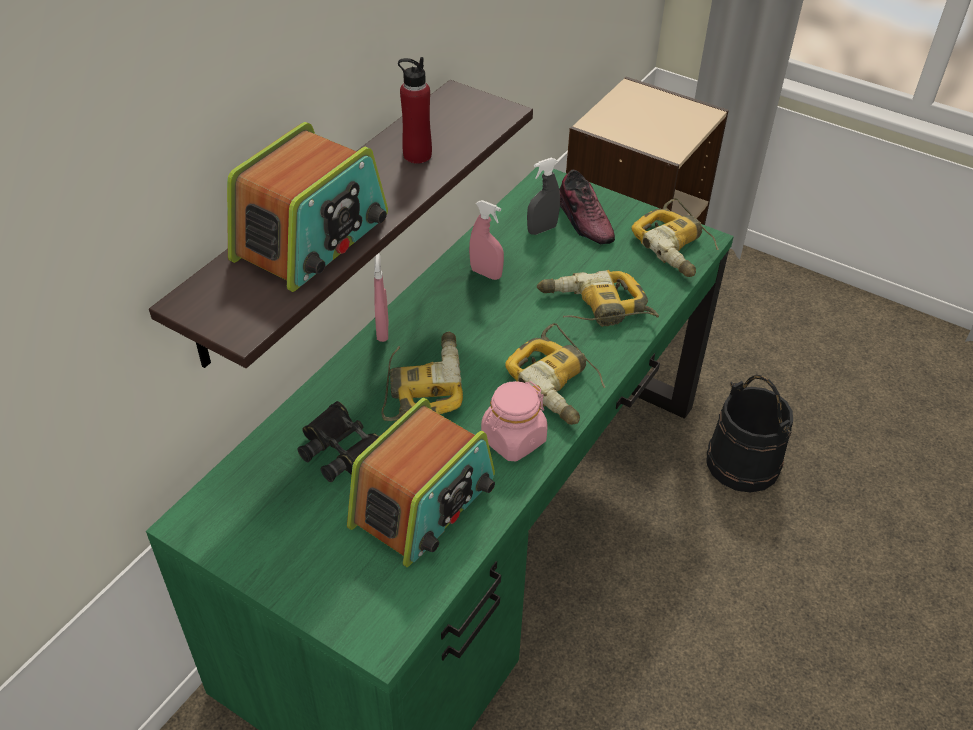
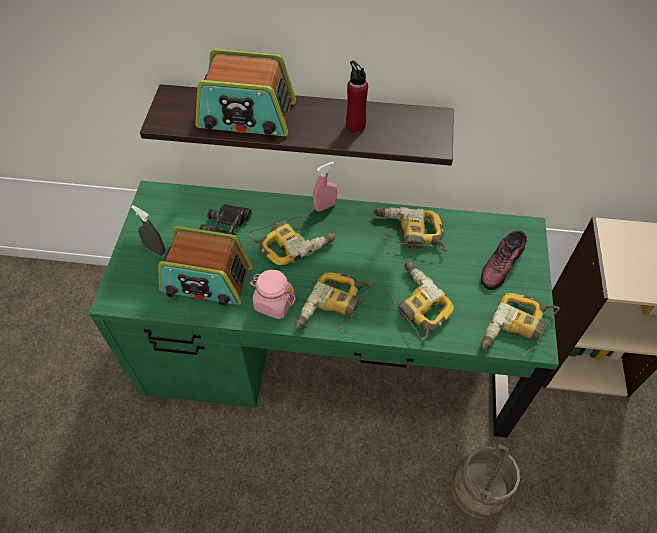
camera: 65 degrees right, 10 degrees up
(486, 273) = (408, 233): pink spray bottle -> power drill
(542, 229) = (473, 245): grey spray bottle -> grey spray bottle (155, 249)
(743, 463) = (480, 490): black bucket -> beige bucket

